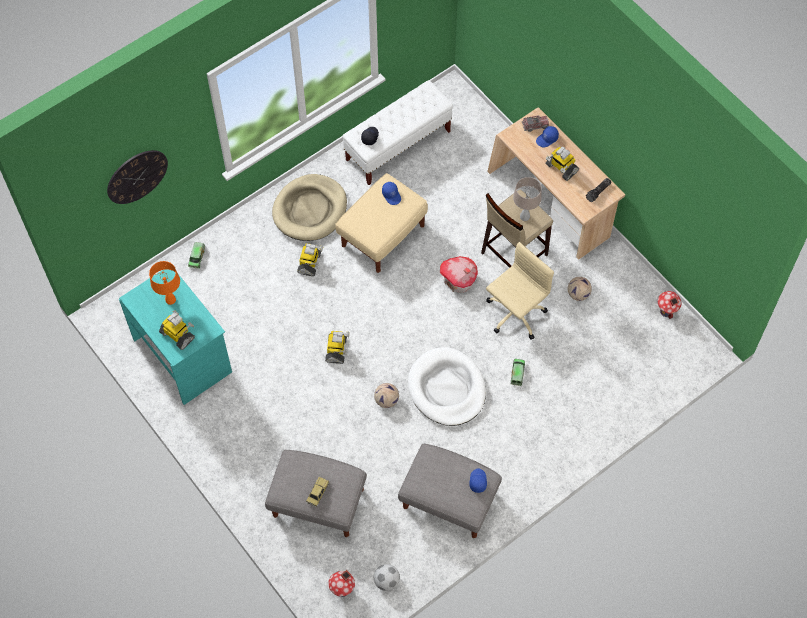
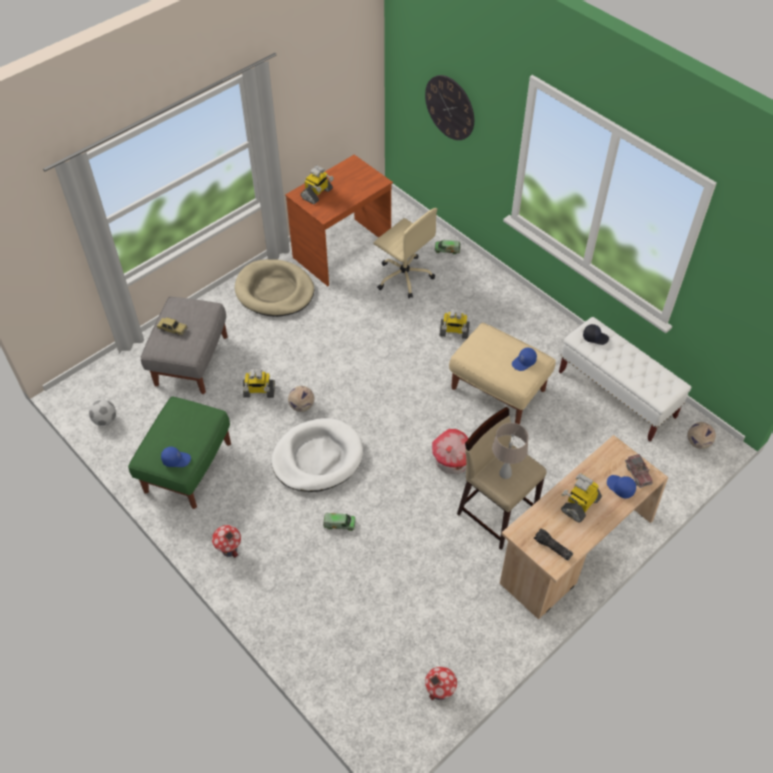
camera: 85 degrees right, 10 degrees down
(170, 299) = (354, 185): orange table lamp -> none
(183, 355) = (342, 252): turquoise desk -> brown desk
(310, 210) = (517, 327): beige dog bed -> beige dog bed (274, 291)
(337, 350) = (356, 361): toy robot -> toy robot (259, 391)
(342, 590) = (101, 386): toy house -> toy house (229, 550)
(448, 500) = (188, 466): grey ottoman -> green ottoman
(514, 314) = (415, 518): beige office chair -> beige office chair (404, 276)
(578, 294) = (451, 585): football -> football (697, 443)

